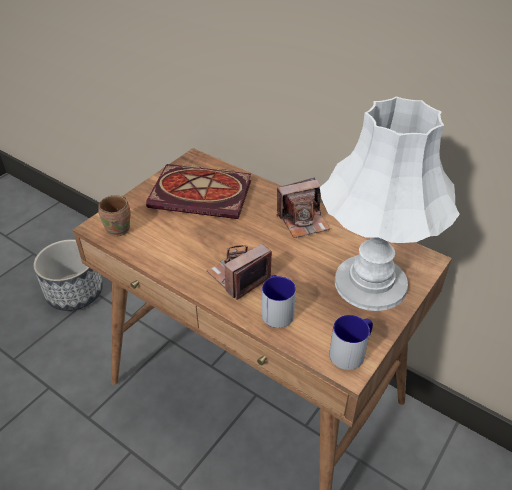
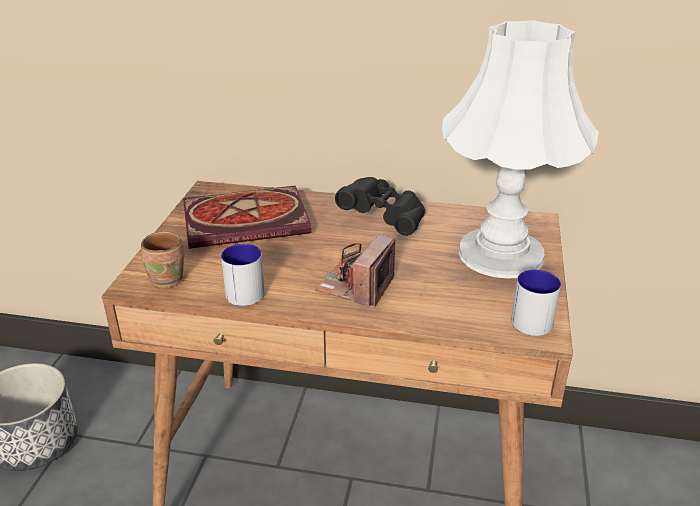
camera: 25 degrees left, 10 degrees down
(276, 310) = (424, 305): mug -> mug (241, 290)
(303, 221) = (384, 218): camera -> black binoculars

